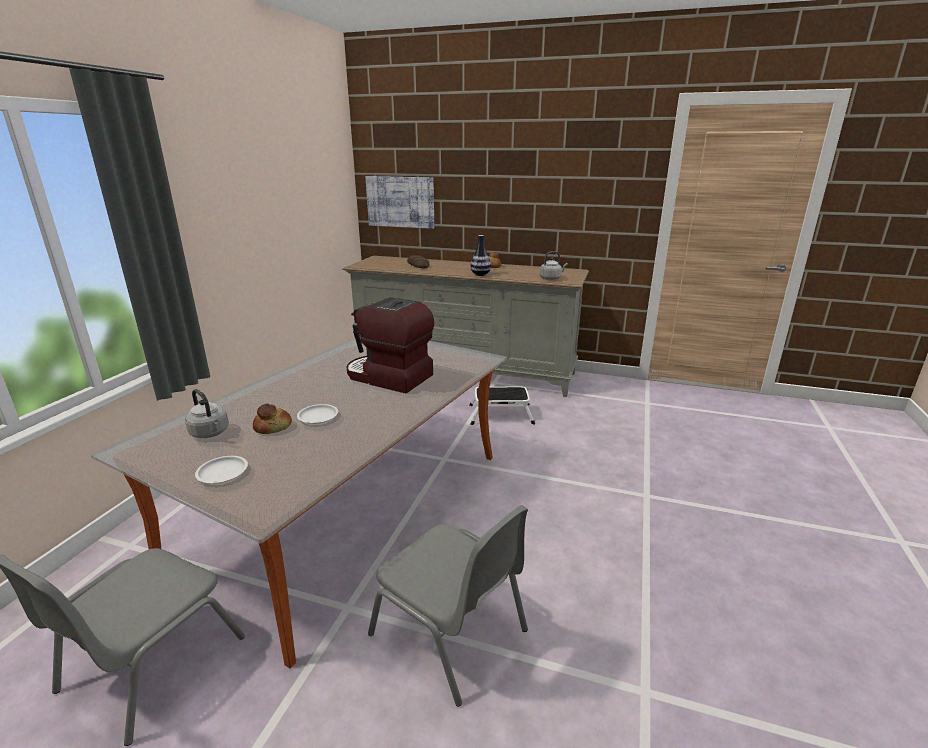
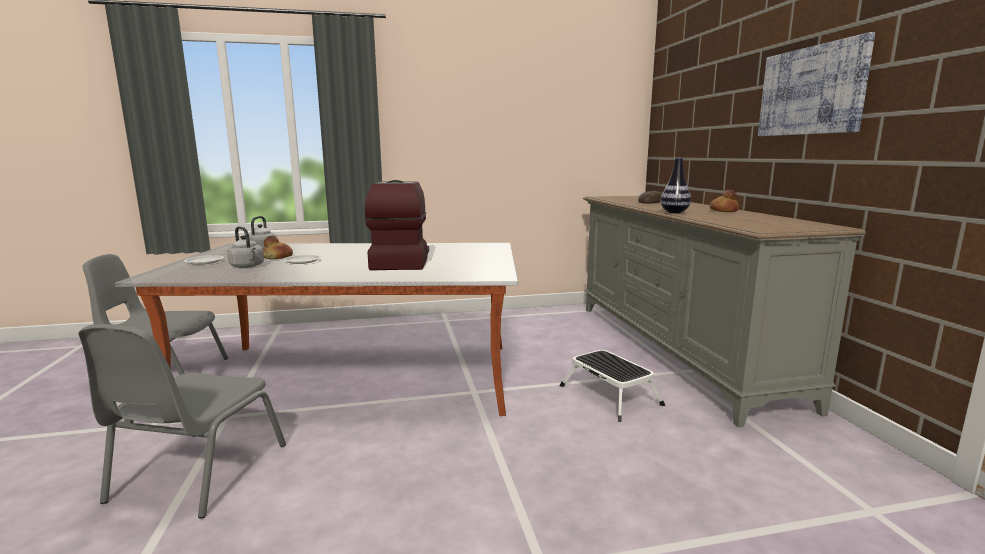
camera: 60 degrees right, 10 degrees down
(400, 202) = (677, 133): picture -> picture (811, 91)
(551, 278) = (748, 225): grey kettle -> grey kettle (248, 266)

